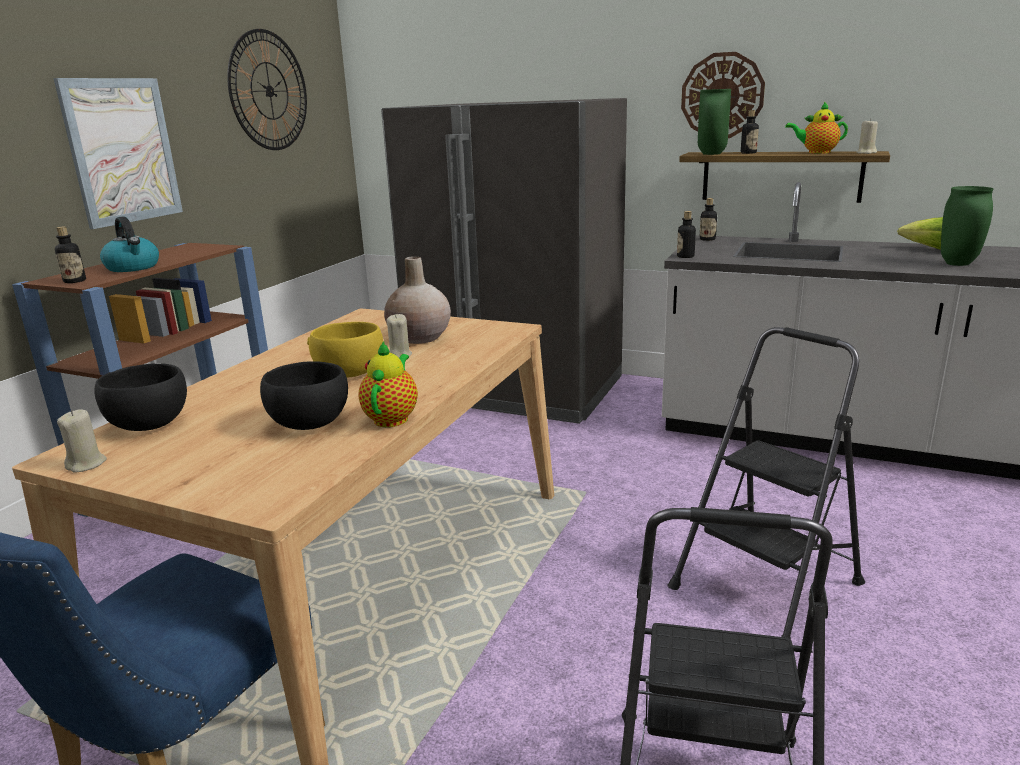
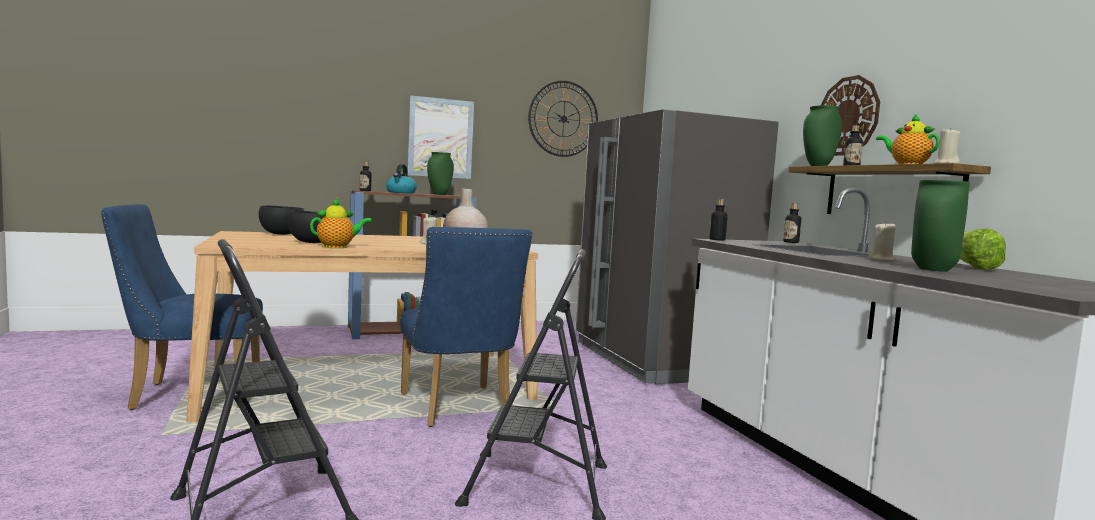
camera: 45 degrees right, 15 degrees down
(86, 464) = (232, 233): beige candle -> beige candle (881, 259)
(178, 253) = (439, 194): none -> green vase
(350, 373) = (388, 242): yellow bowl -> none
(528, 552) = (458, 409): none -> blue chair

